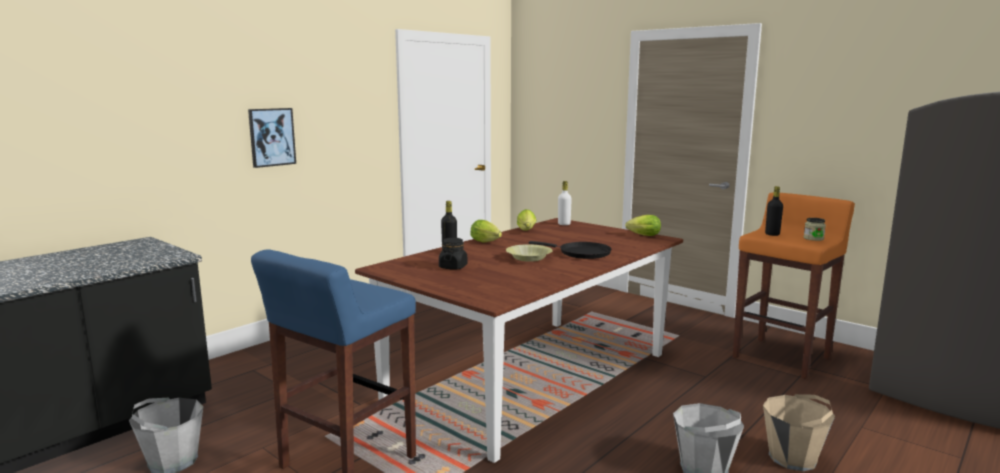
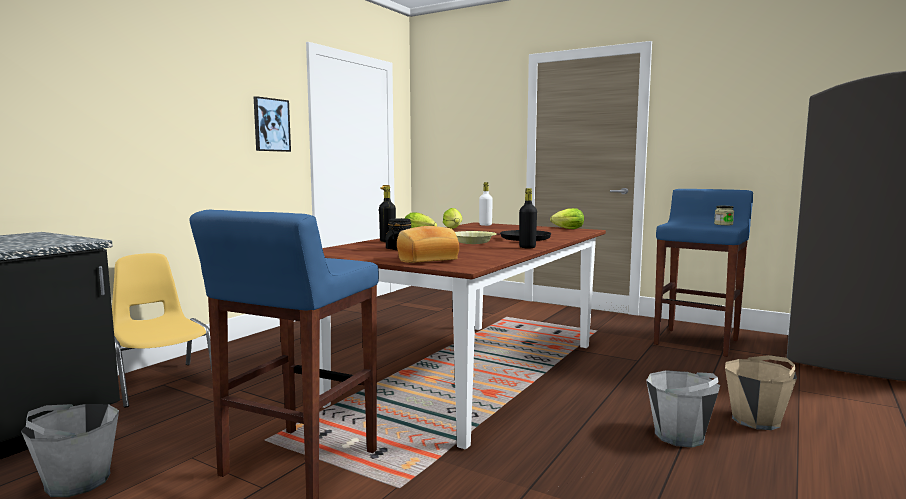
camera: 10 degrees left, 5 degrees down
(252, 368) = (161, 383): none -> yellow chair
(271, 137) = (182, 134): picture -> picture (271, 125)
(467, 286) = (426, 259): none -> bread
(772, 234) = (684, 223): black bottle -> black bottle (527, 247)
(782, 357) = (697, 342): orange stool -> blue stool

